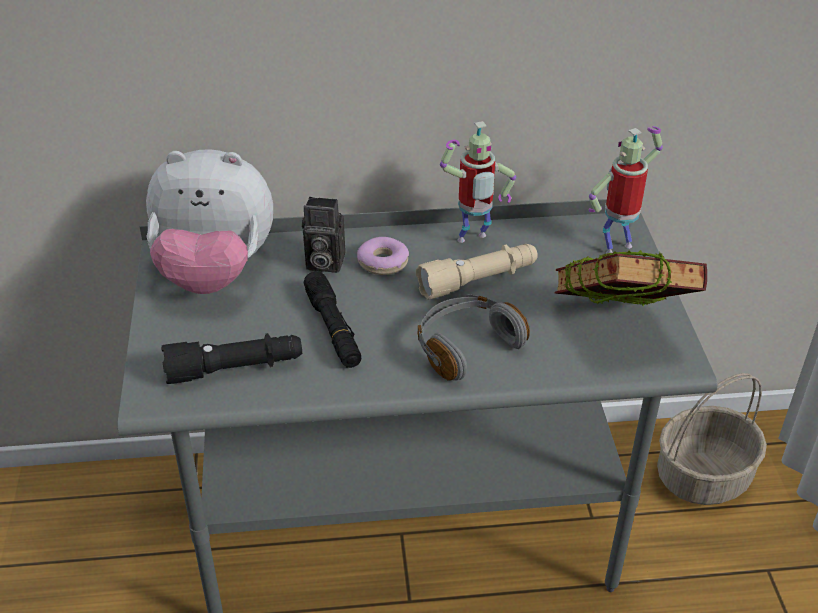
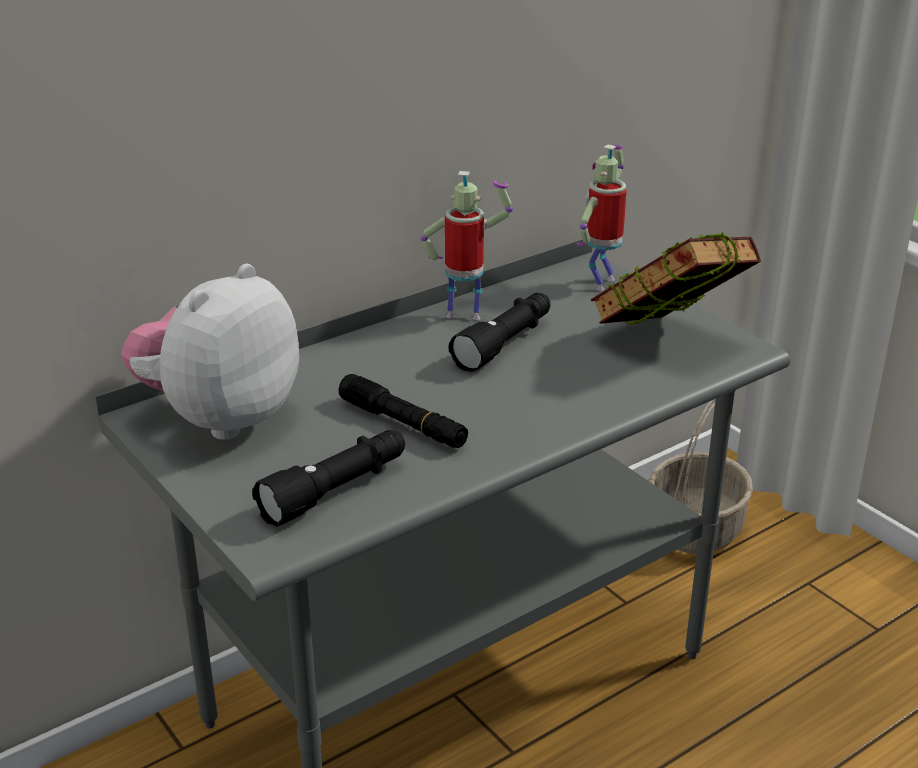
camera: 30 degrees left, 10 degrees down
(214, 273) = (220, 418): plush toy -> plush toy turned 150 degrees clockwise
(322, 262) = (332, 374): camera -> none
(383, 262) = (395, 356): donut -> none
(465, 346) = (549, 397): grey headphones -> none
(473, 240) = (465, 314): toy robot -> toy robot turned 120 degrees counterclockwise
(478, 281) = (505, 343): beige flashlight -> black flashlight

